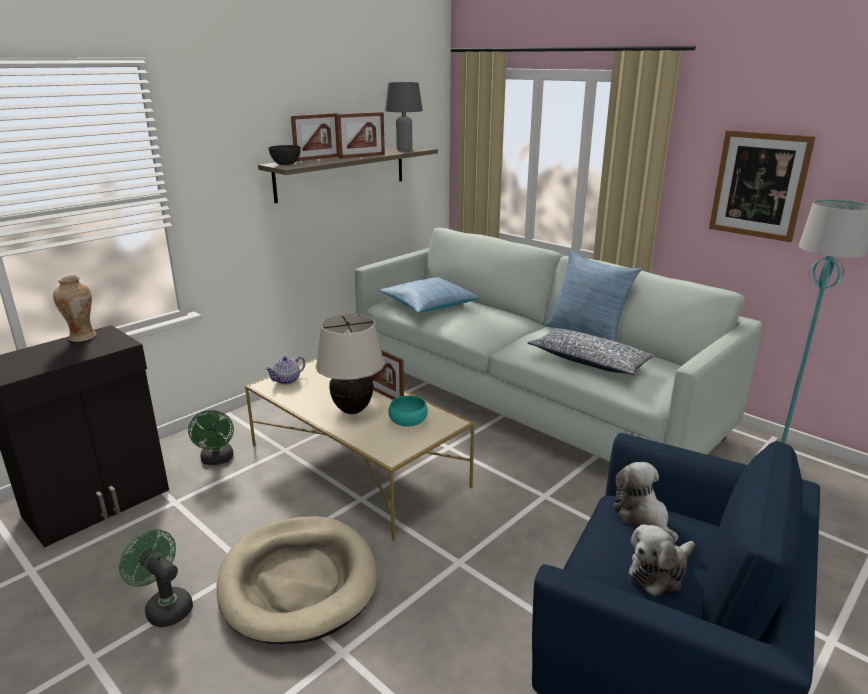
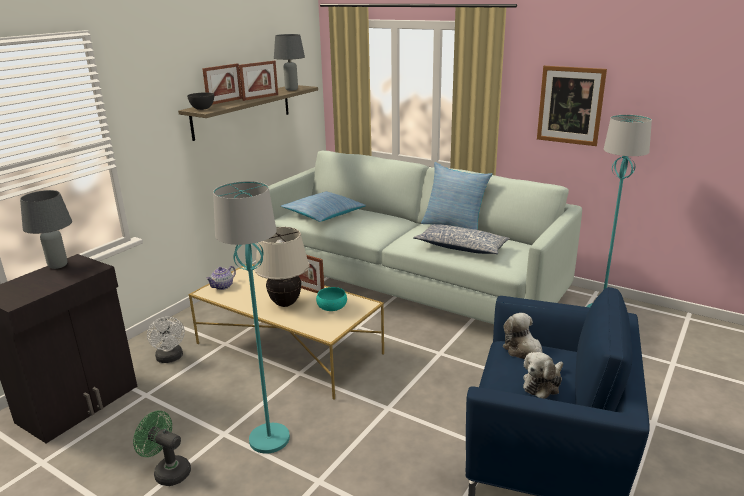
camera: 10 degrees left, 0 degrees up
(82, 337) = (58, 266): vase -> grey table lamp
(217, 460) = (170, 358): green fan -> white fan
(298, 582) = (269, 439): beige dog bed -> turquoise floor lamp

